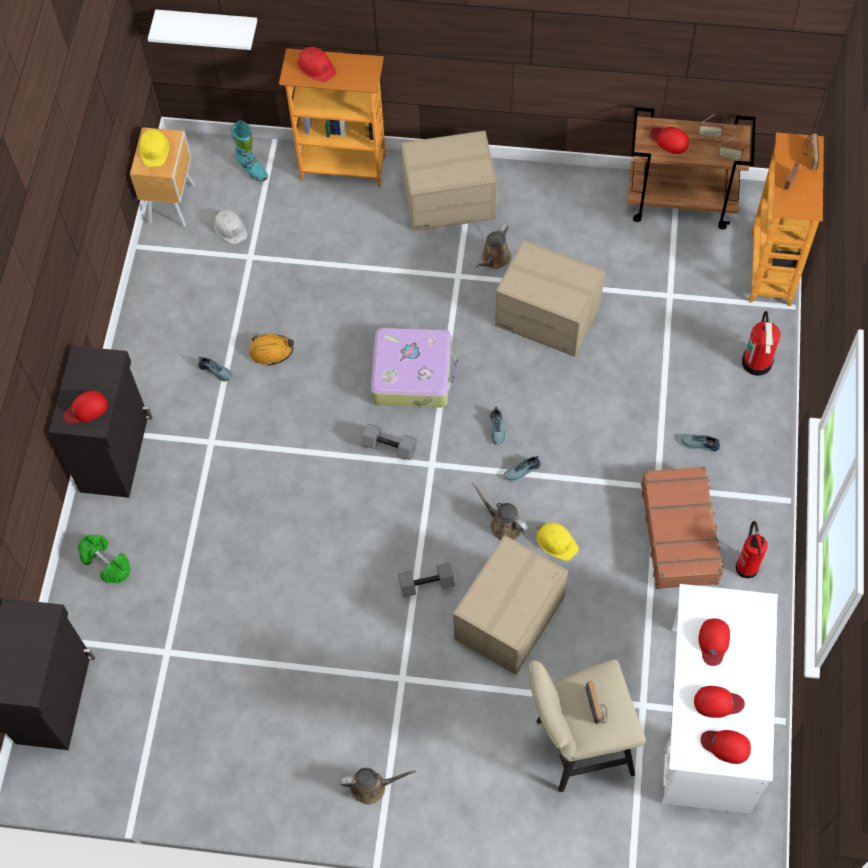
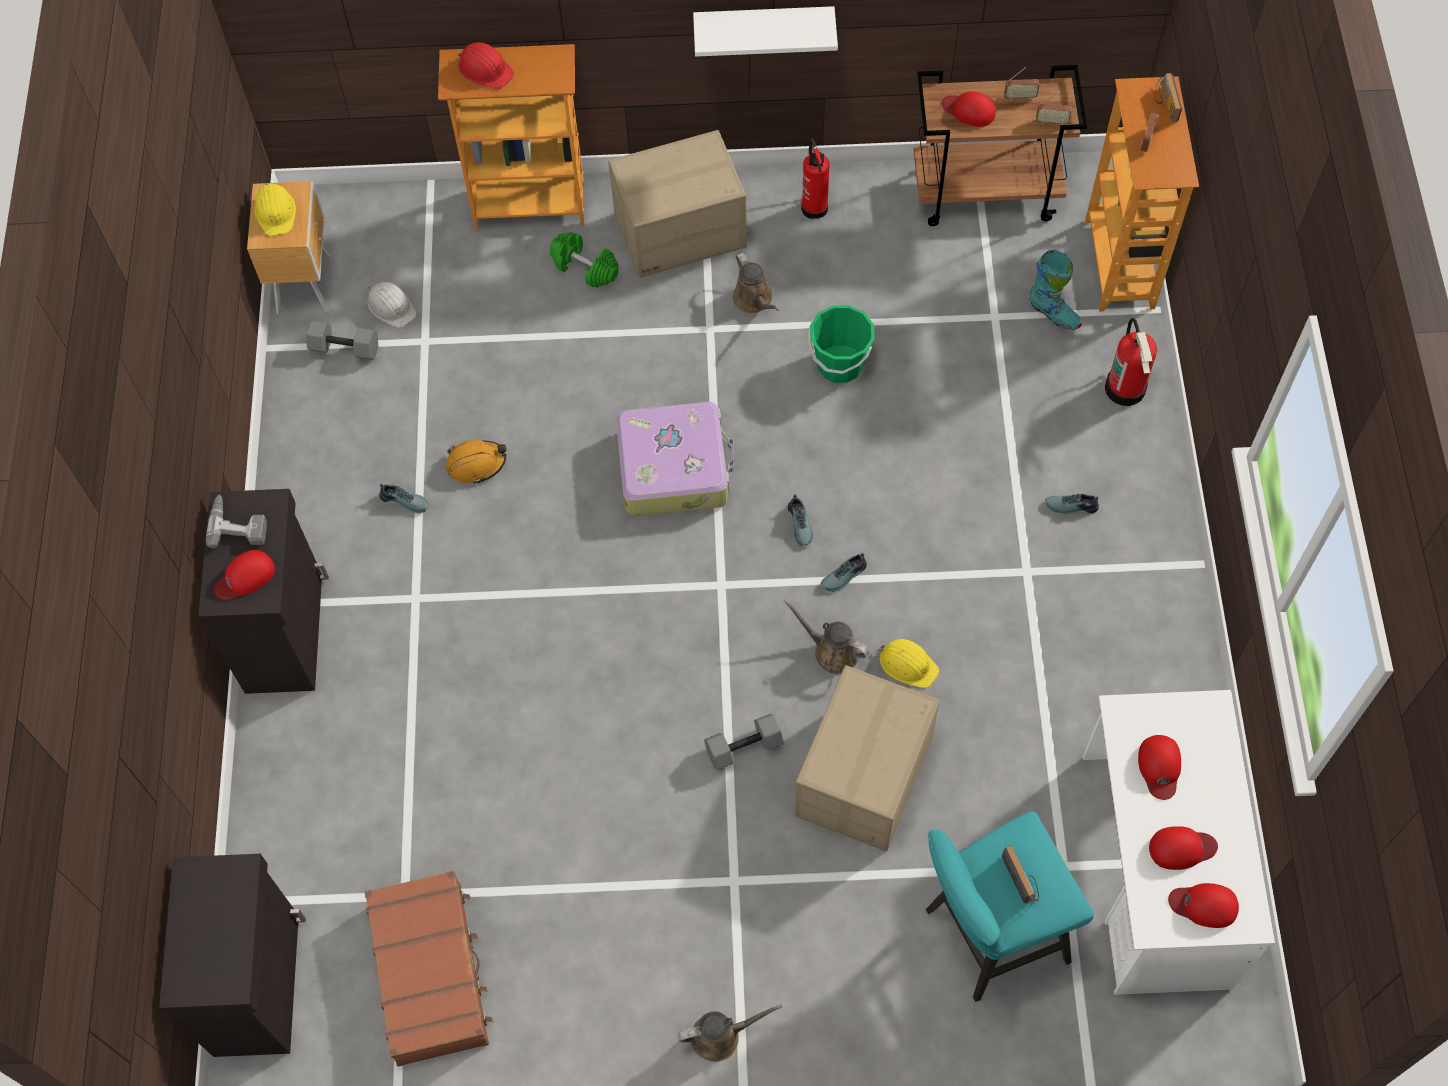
camera: 10 degrees left, 0 degrees up
(87, 371) = (239, 524): none -> power drill
(106, 563) = (298, 786): green dumbbell -> green dumbbell (584, 268)
(208, 25) = (328, 31): white shelf -> white shelf (763, 26)
(252, 169) = (407, 224): turquoise boot -> turquoise boot (1053, 314)
(390, 446) = (661, 569): grey dumbbell -> grey dumbbell (346, 347)
(494, 259) = (754, 300): brown watering can -> brown watering can turned 45 degrees counterclockwise
(548, 315) = (839, 364): cardboard box -> green bucket
(577, 747) = (987, 937): beige stool -> turquoise stool
(680, 533) = (1068, 628): brown suitcase -> brown suitcase (431, 972)
(747, 565) = (1164, 658): fire extinguisher -> fire extinguisher (814, 206)

